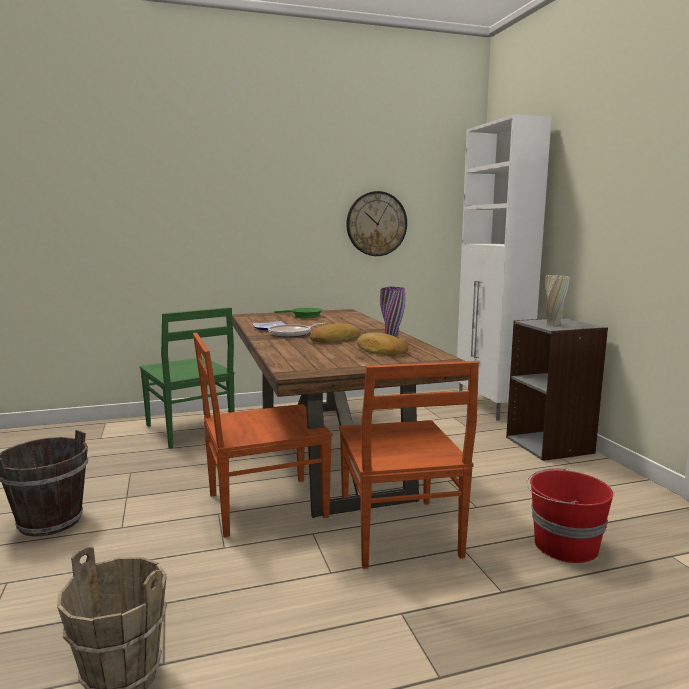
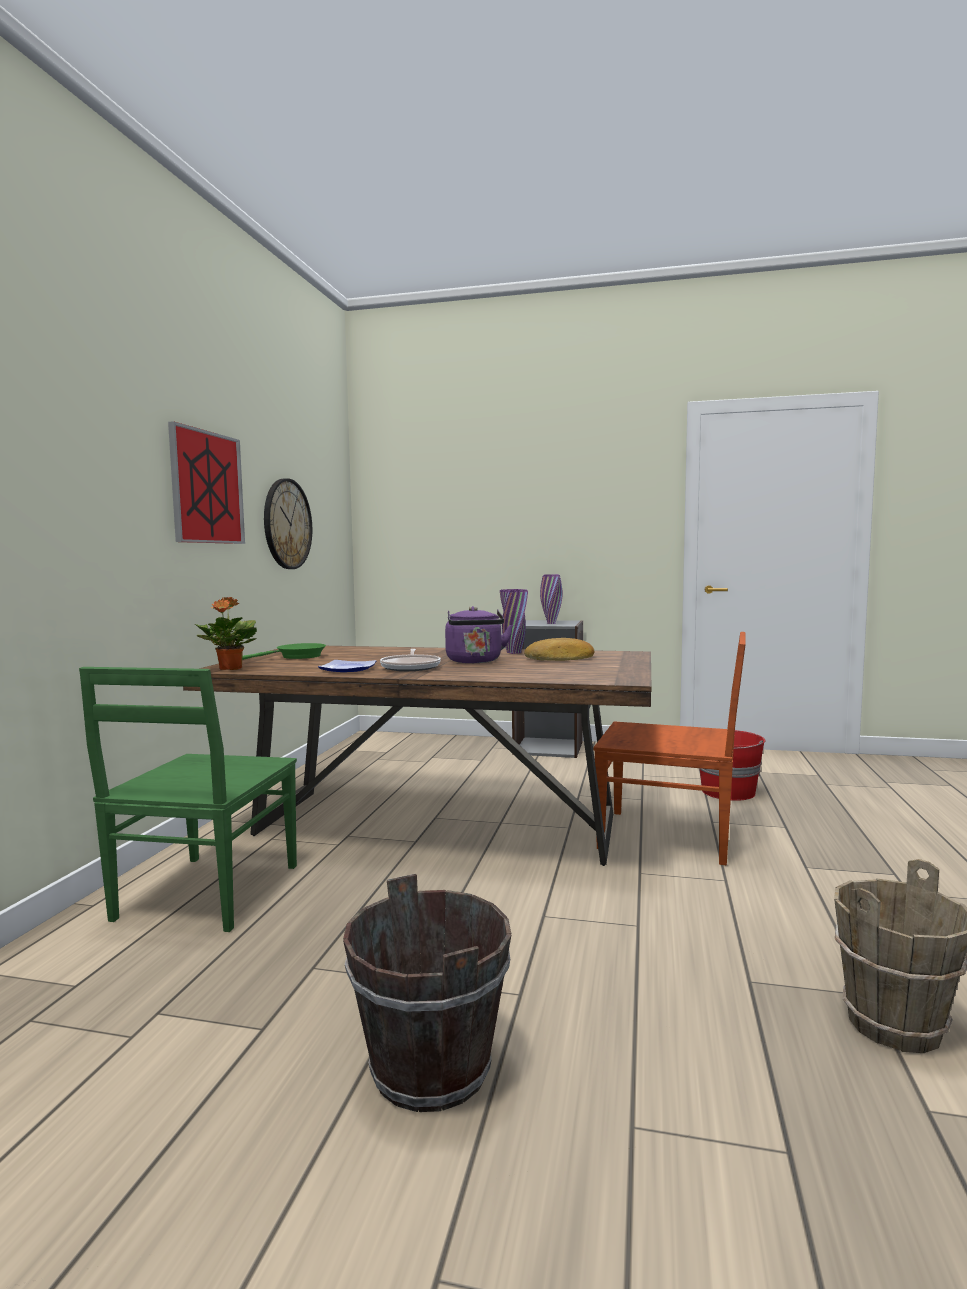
camera: 60 degrees left, 5 degrees down
(190, 430) = (206, 894): green chair -> green chair turned 105 degrees clockwise
(248, 316) = (230, 669): none -> potted plant
(263, 506) = (549, 885): brown chair -> none
(284, 205) = (207, 487): none -> picture
(334, 339) = (475, 661): bread -> purple kettle
(490, 407) = (431, 740): white cabinet -> none
(553, 324) = (551, 623): beige vase -> purple vase

